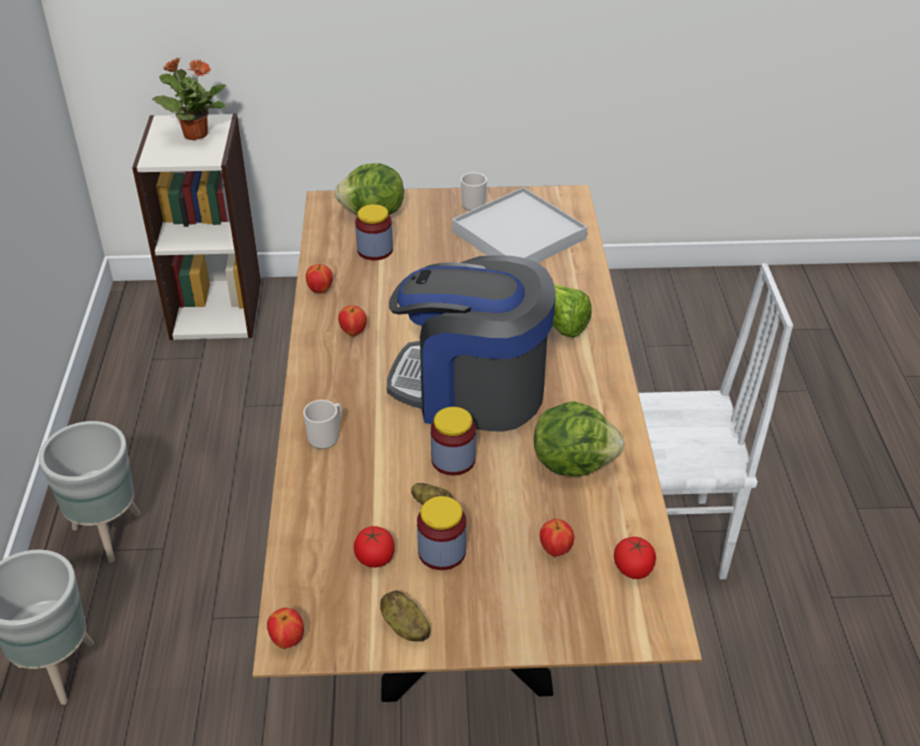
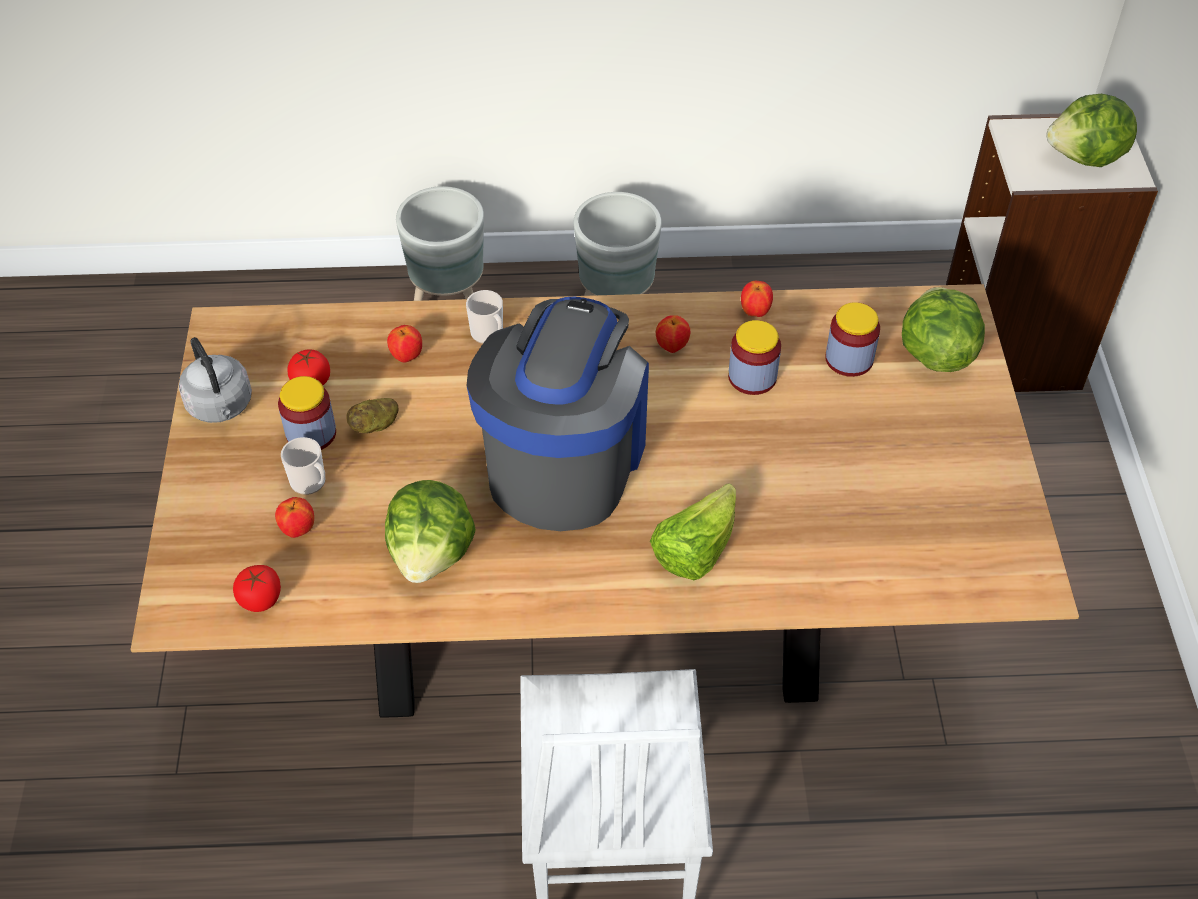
camera: 90 degrees right, 10 degrees up
(195, 134) = (1086, 158): potted plant -> lettuce
(287, 640) = (223, 326): apple -> apple (407, 356)
(404, 627) = (221, 407): potato -> grey kettle
(453, 460) = (445, 442): jar -> jar (752, 377)
(475, 203) = (988, 466): mug -> mug (311, 483)
(519, 235) = (910, 517): white tray -> none

